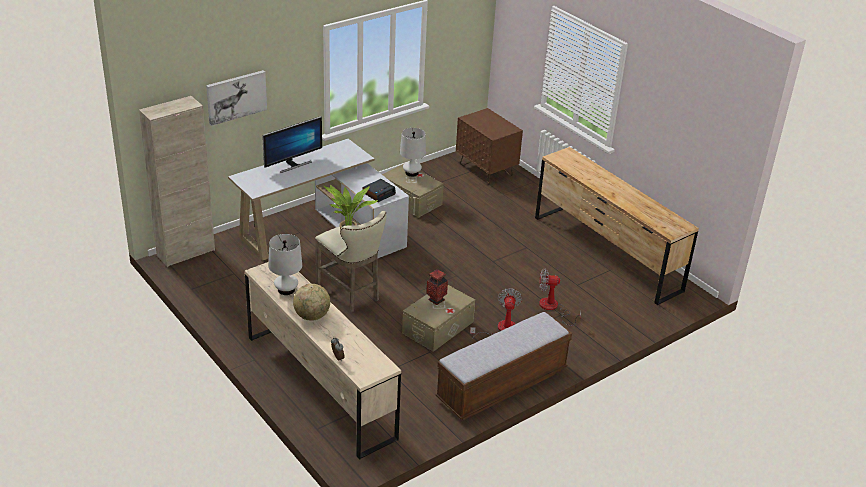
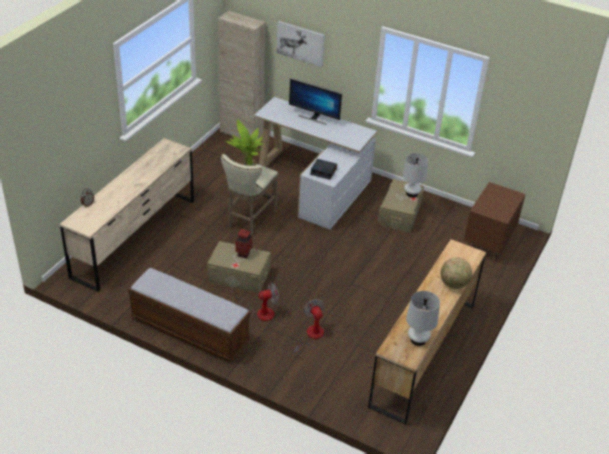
camera: 65 degrees right, 5 degrees up
(286, 290) = (152, 161): white table lamp -> white table lamp (418, 339)
(312, 316) = (129, 180): globe -> globe (454, 284)

